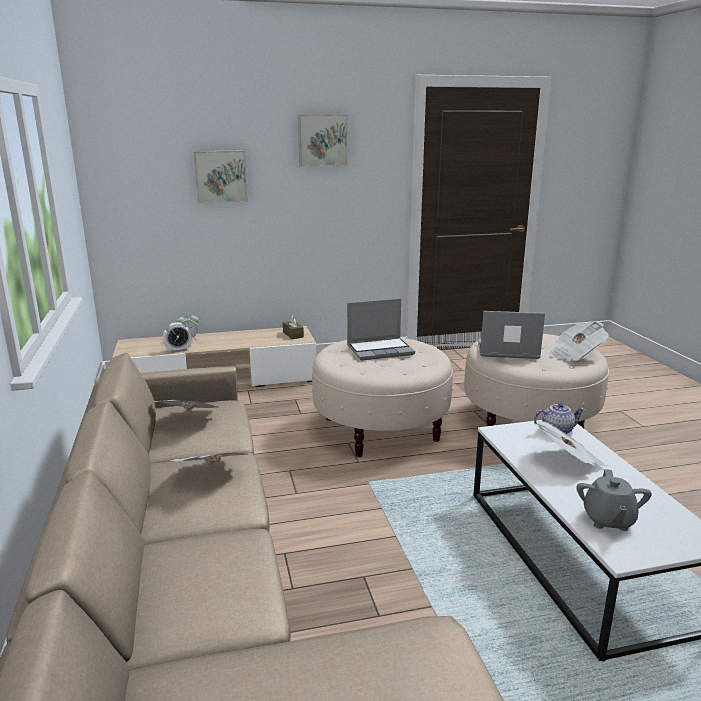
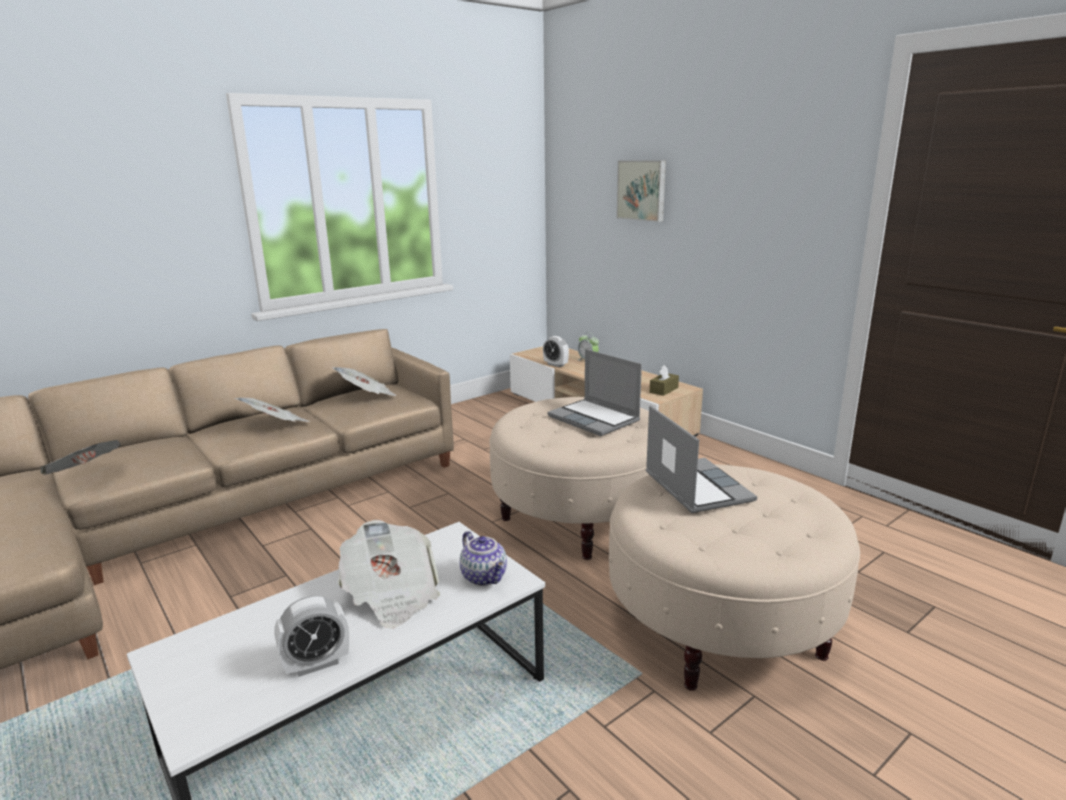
camera: 65 degrees right, 0 degrees up
(322, 140) = (748, 147): picture -> none
(575, 354) = (757, 542): newspaper -> newspaper (86, 476)
(608, 520) = (242, 639): grey teapot -> none
(640, 494) = (317, 664): none -> alarm clock

